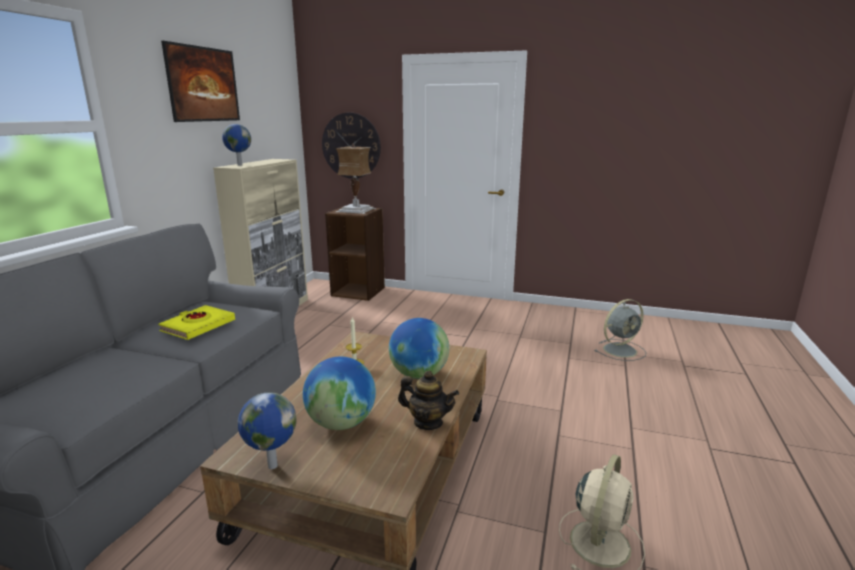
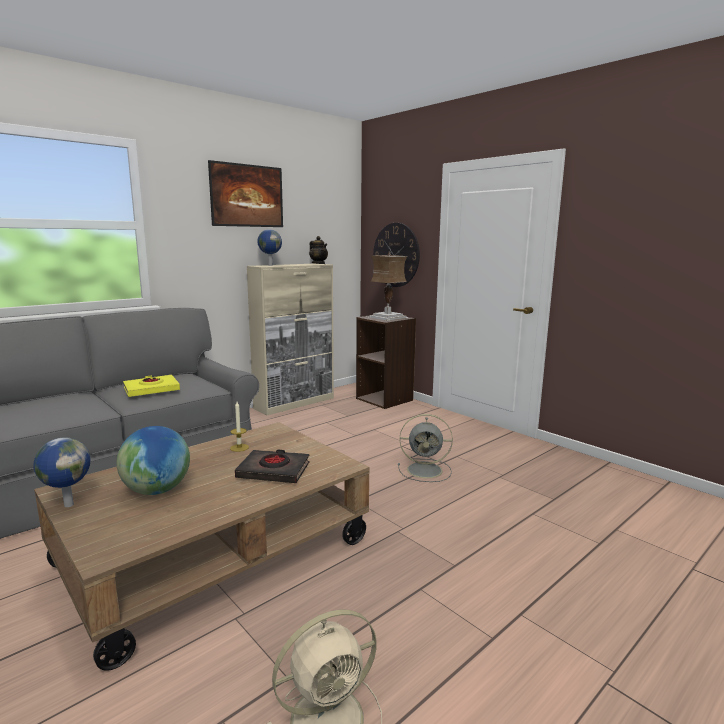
camera: 30 degrees right, 5 degrees down
(418, 374) = (274, 471): globe -> black book
(428, 422) = (217, 512): teapot -> teapot (318, 264)
(621, 350) = (615, 524): grey fan -> grey fan (426, 470)

